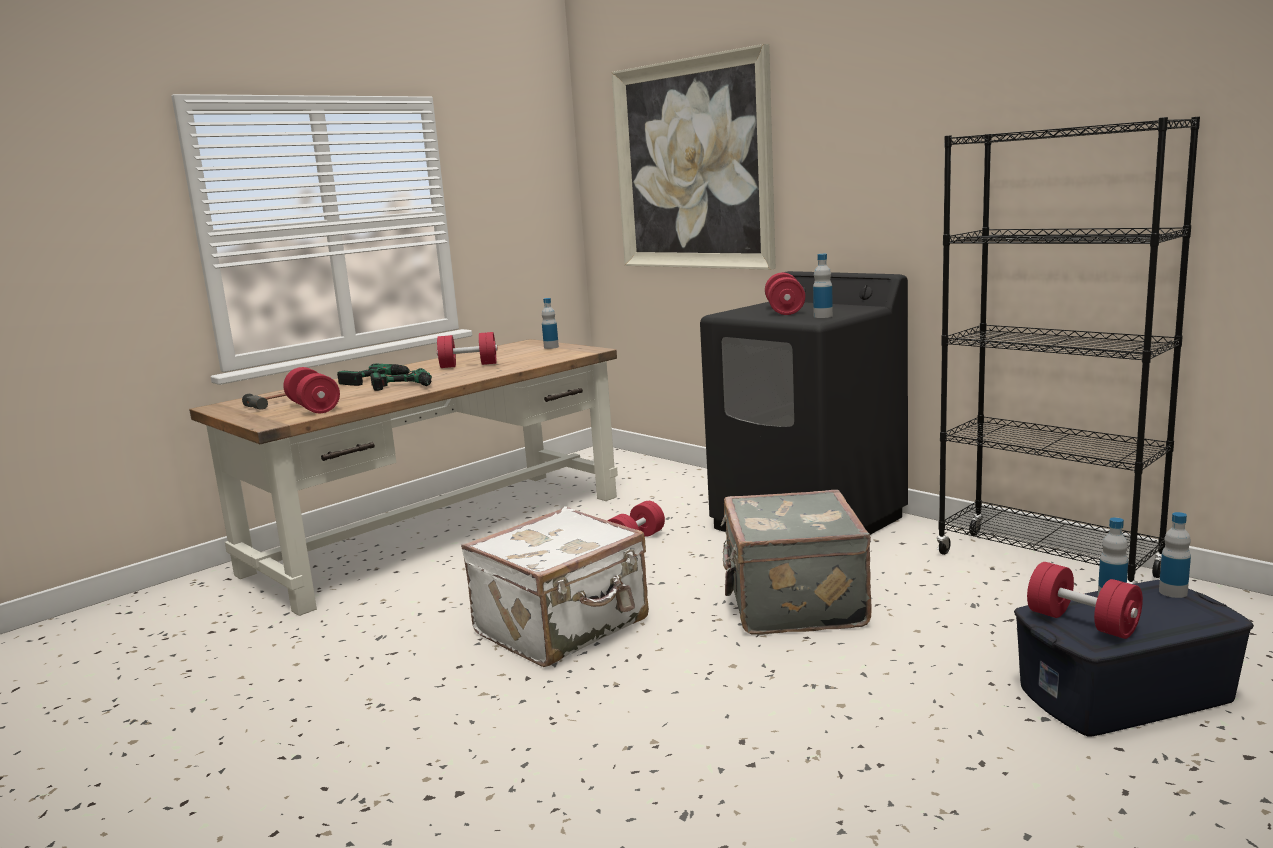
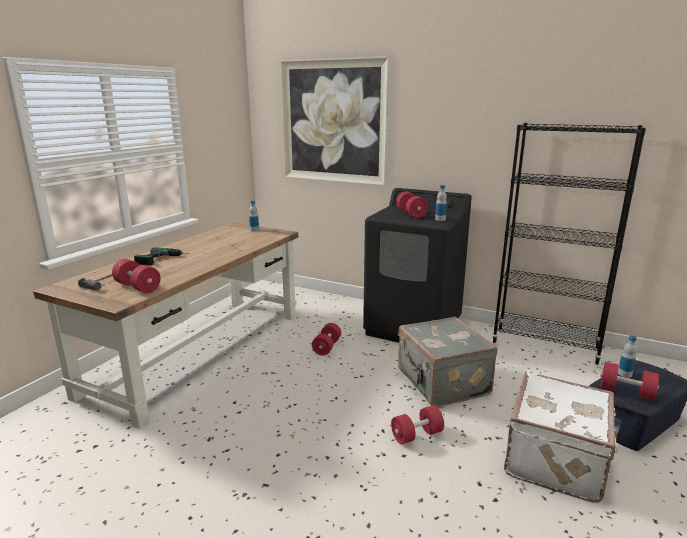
camera: 20 degrees left, 5 degrees up
(403, 387) = (188, 266): power drill -> none
(468, 365) = (214, 246): red dumbbell -> red dumbbell (416, 435)
(564, 627) = (325, 415): white suitcase -> white suitcase (557, 460)
(1173, 592) = (647, 368): bottle -> none

